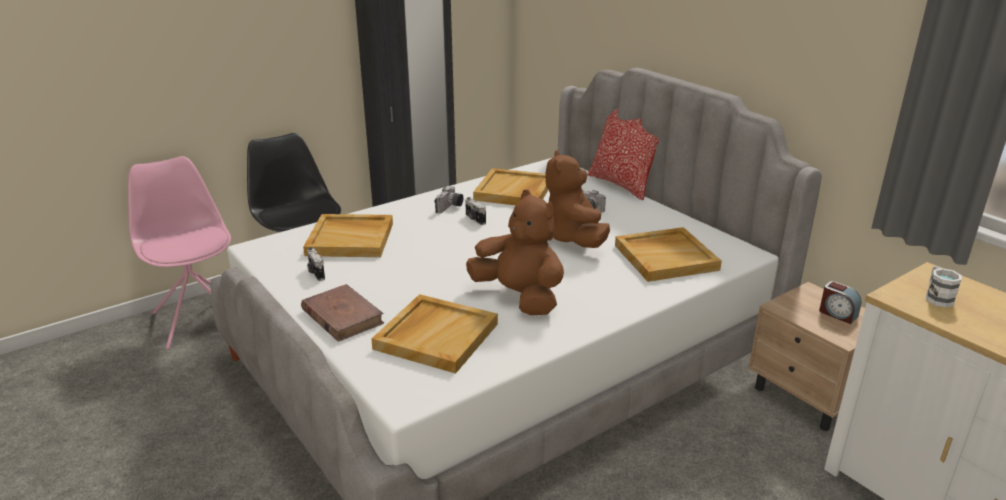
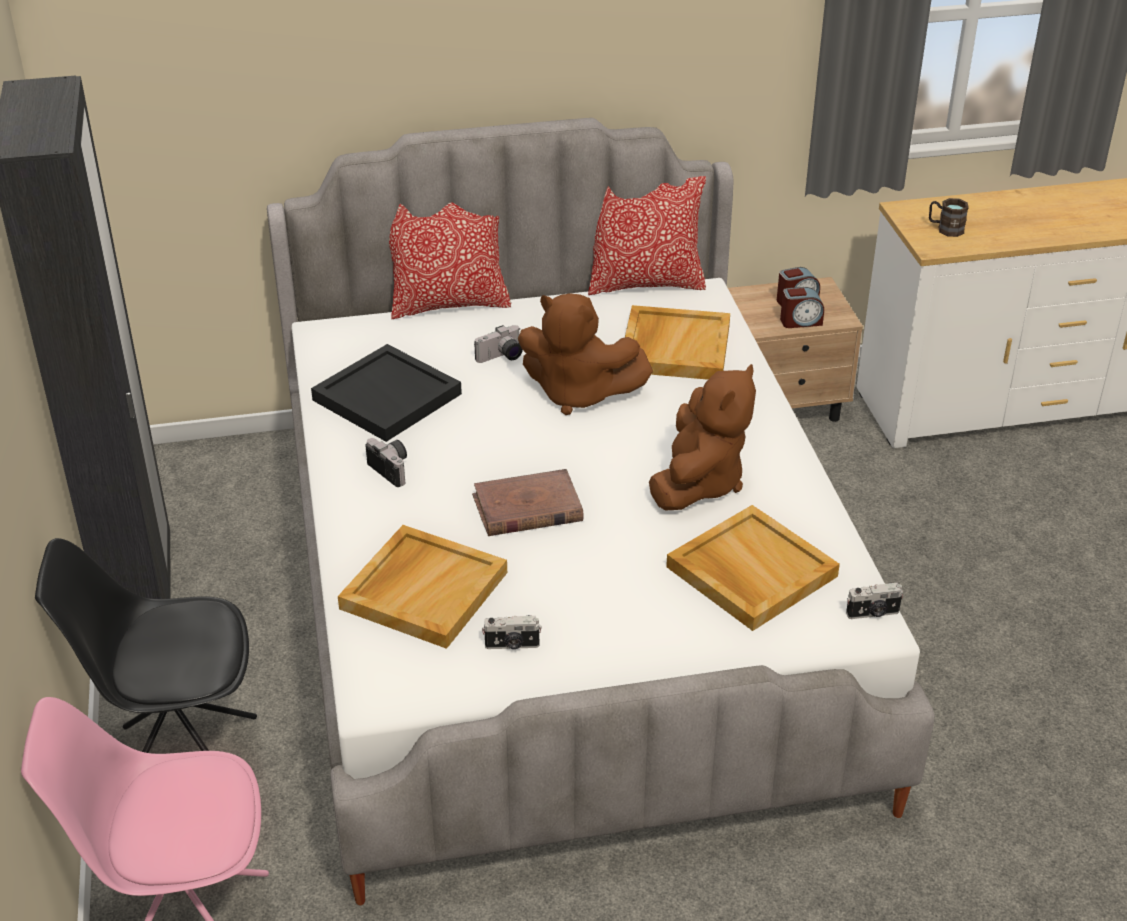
camera: 65 degrees left, 10 degrees up
(342, 316) = (656, 642): brown book -> brown book (527, 508)
(474, 219) = (453, 458): camera -> camera (873, 614)
(514, 191) = (388, 397): beige tray -> black tray
(519, 297) = (699, 483): brown plush toy -> brown plush toy turned 135 degrees clockwise
(727, 232) = (645, 283): none -> pillow
(812, 321) = (800, 321): none -> alarm clock
(936, 297) = (945, 229): white mug -> brown mug

